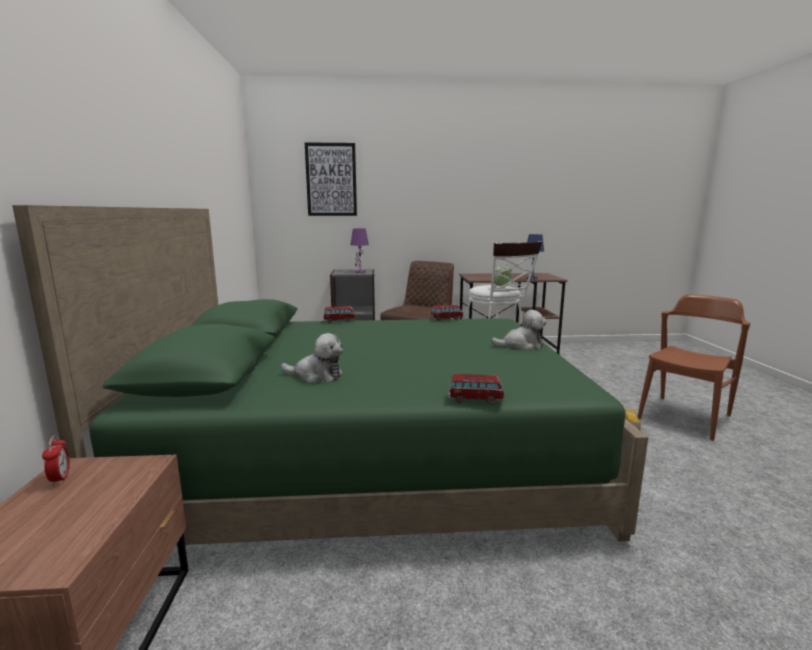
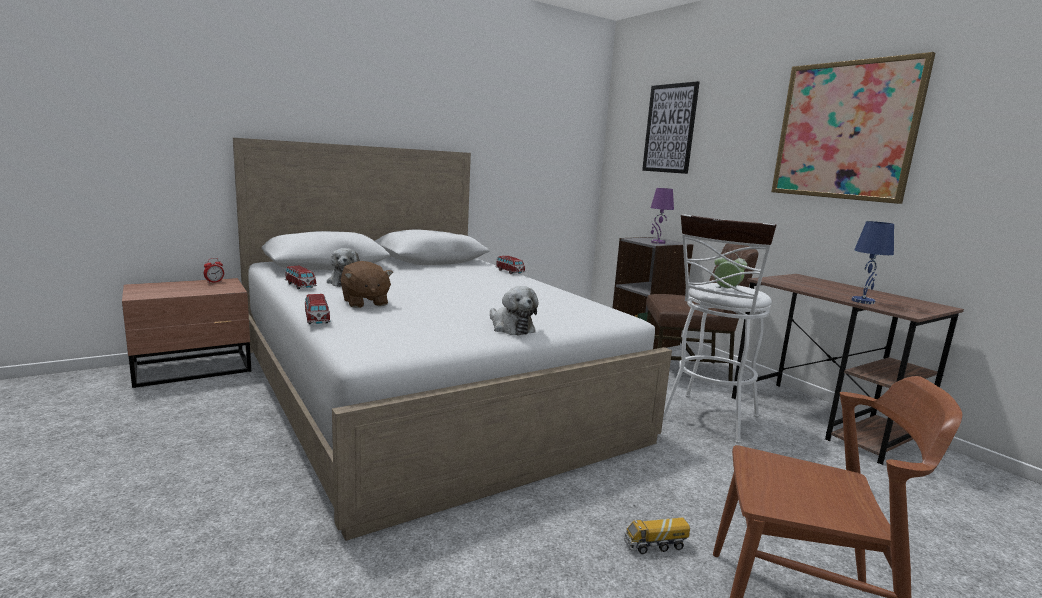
camera: 60 degrees right, 0 degrees up
(371, 453) = (425, 390): green bed -> white bed
(418, 376) = (364, 302): none -> brown plush toy
(446, 319) = (581, 298): toy car -> toy car (300, 286)
(472, 183) = (845, 131): none -> picture

